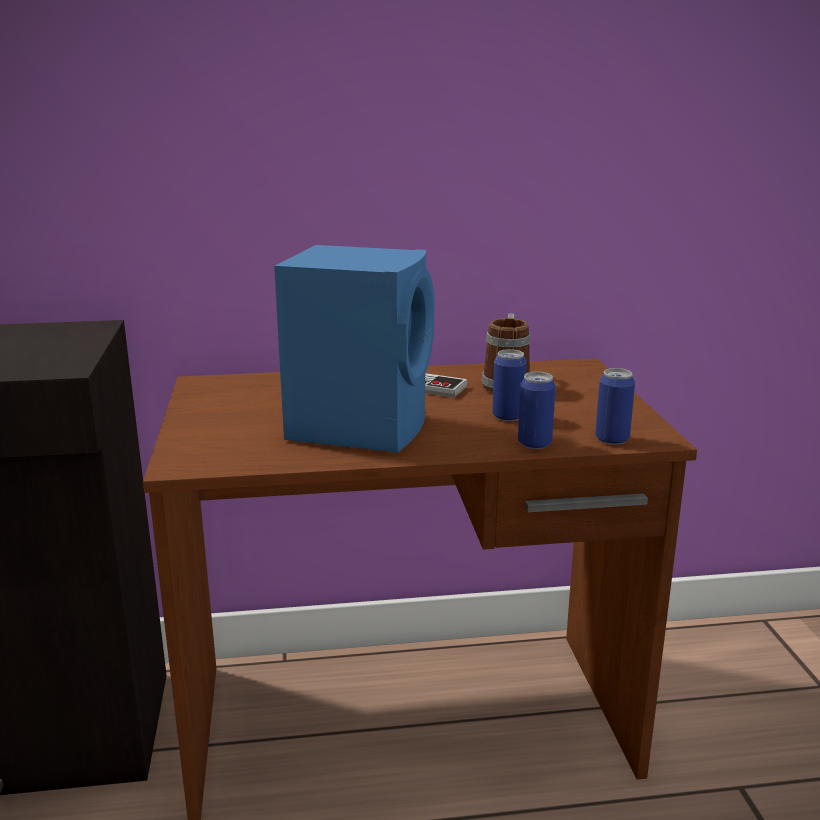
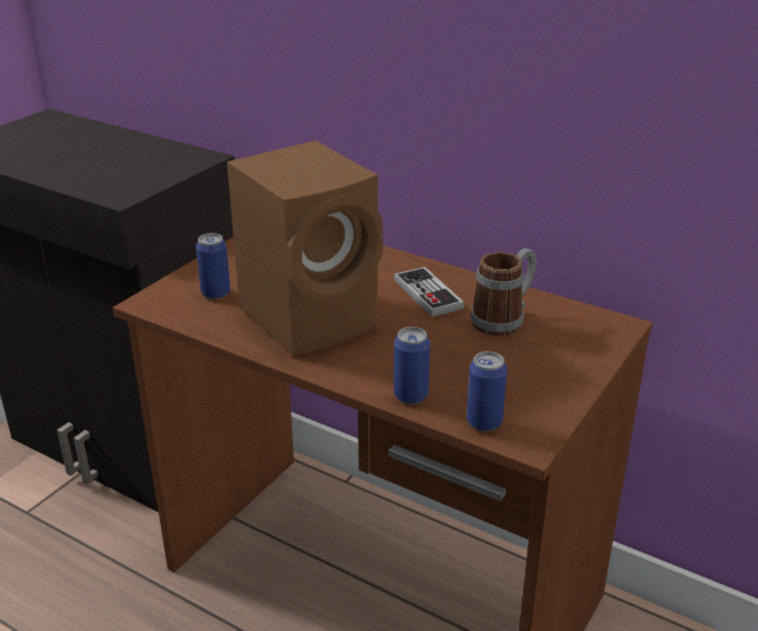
camera: 40 degrees right, 10 degrees up
(361, 426) = (313, 317): blue speaker -> brown speaker
(508, 416) = (440, 357): can -> can (216, 293)

